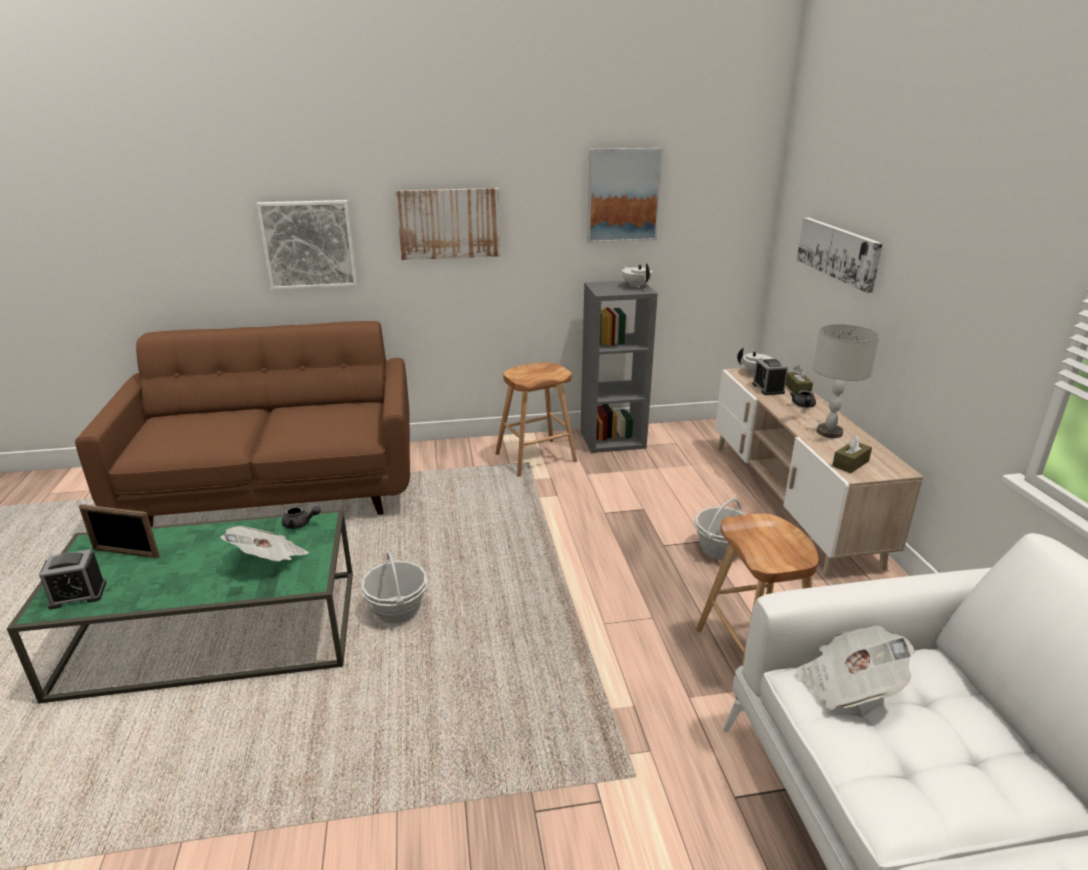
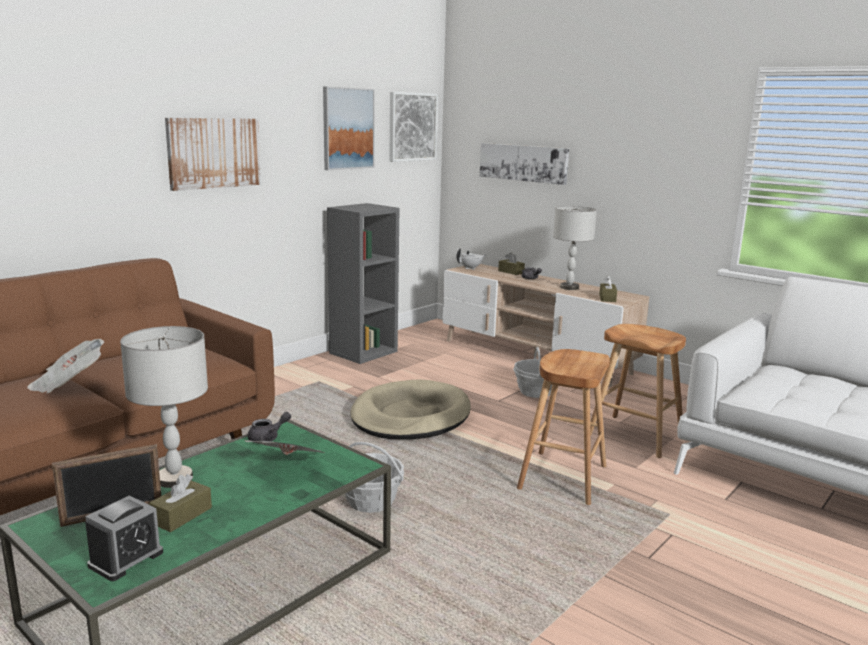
camera: 40 degrees left, 10 degrees down
(151, 573) = (181, 515): none -> brown tissue box
(196, 538) = (175, 479): none -> grey table lamp
(309, 245) = (73, 176): picture -> picture (412, 127)
(535, 458) = (319, 377): brown stool -> brown stool (563, 477)
(552, 531) = (410, 416): none -> beige dog bed
(636, 286) = (373, 205): white teapot -> none
(768, 388) = (493, 274): alarm clock -> none
(848, 686) = (766, 387): newspaper -> newspaper (68, 384)

